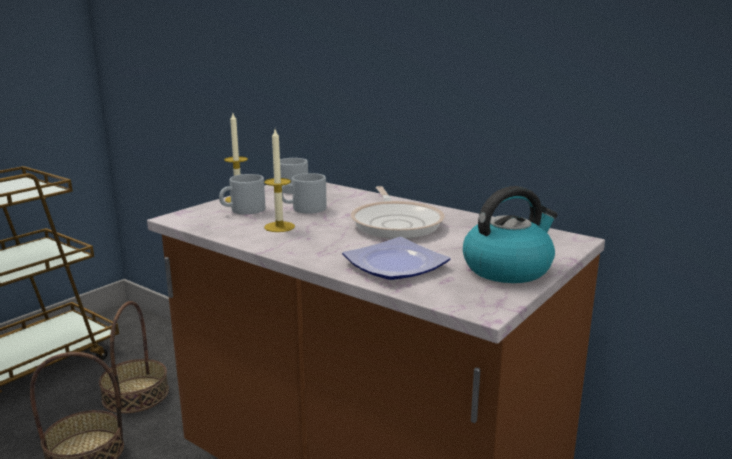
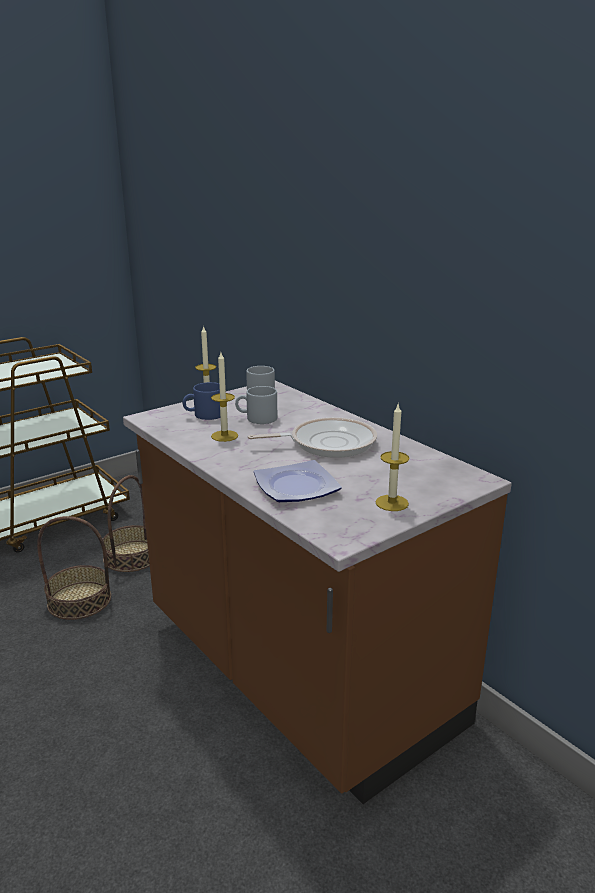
camera: 15 degrees right, 5 degrees up
(243, 210) = (204, 415): grey mug -> blue mug
(396, 223) = (327, 443): frying pan -> frying pan turned 105 degrees counterclockwise
(507, 268) = (392, 503): kettle -> candle

